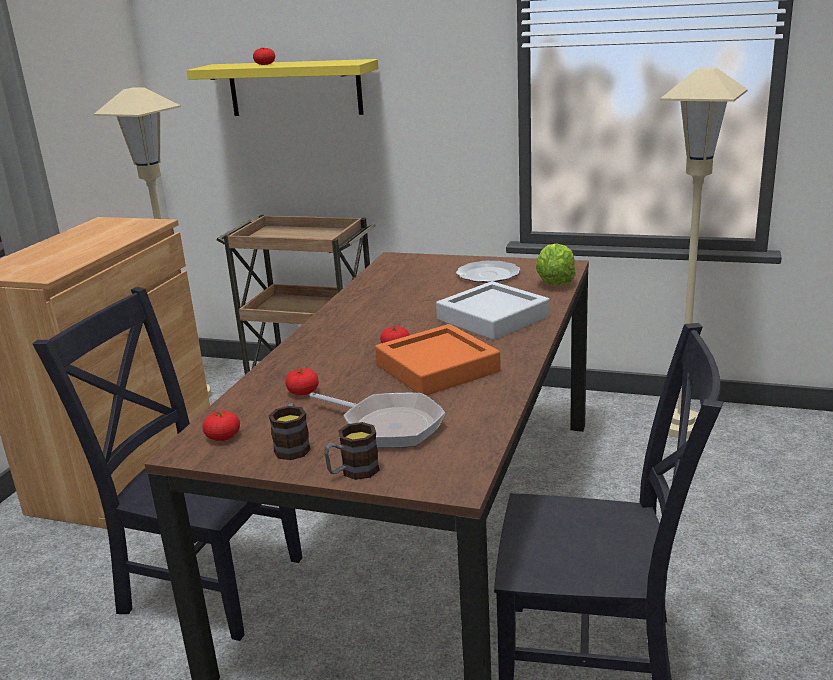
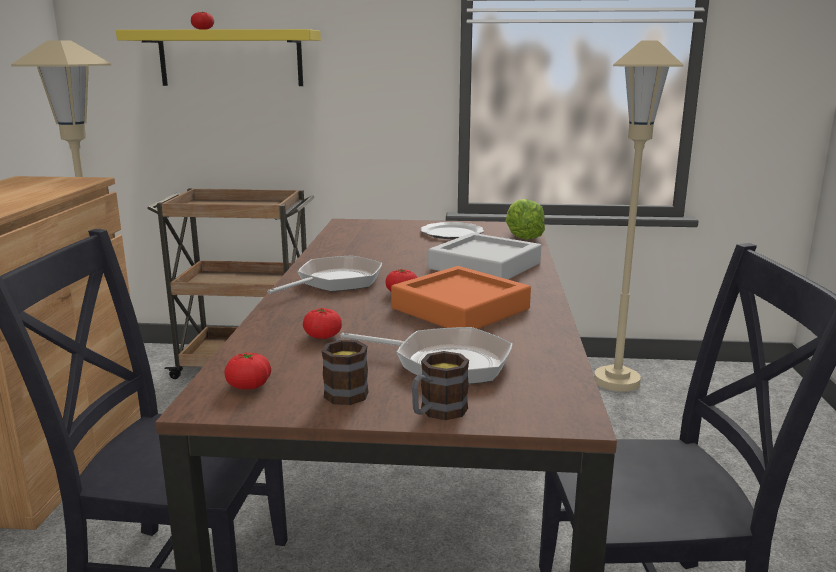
camera: 15 degrees left, 5 degrees down
(344, 332) = (335, 282): none -> frying pan

